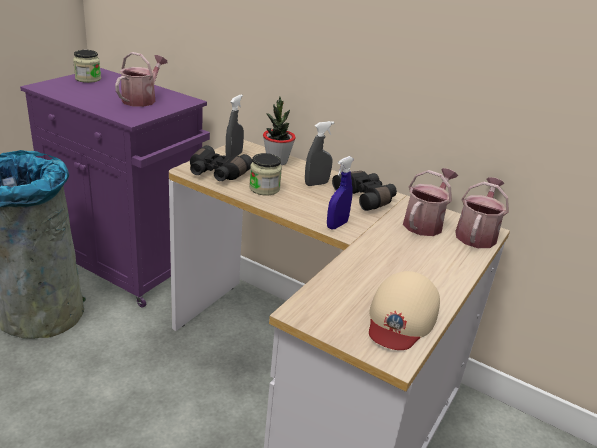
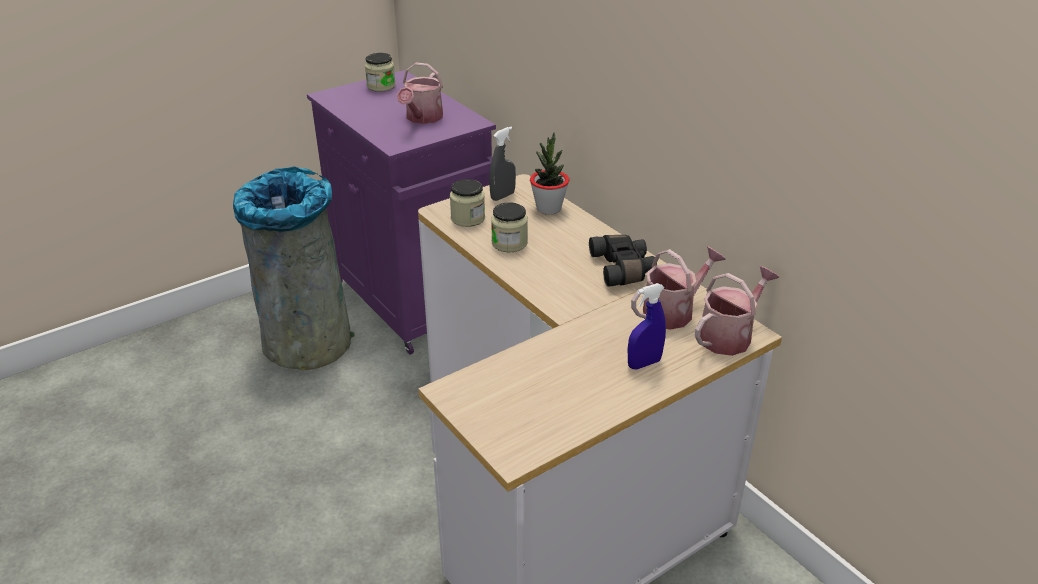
camera: 25 degrees right, 5 degrees up
(142, 99) = (422, 118): watering can -> watering can turned 150 degrees clockwise
(216, 174) = (468, 218): black binoculars -> jar
(316, 184) = (575, 244): grey spray bottle -> none
(337, 225) = (561, 299): blue spray bottle -> blue spray bottle (644, 363)
(401, 317) = (552, 416): beige cap -> none

